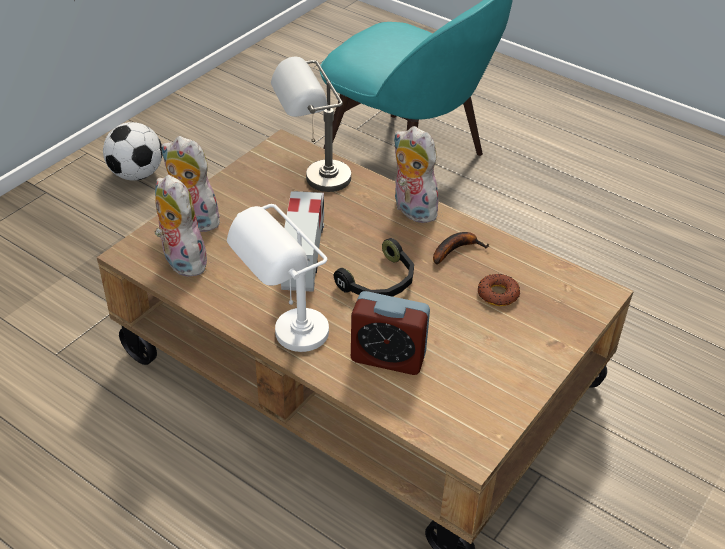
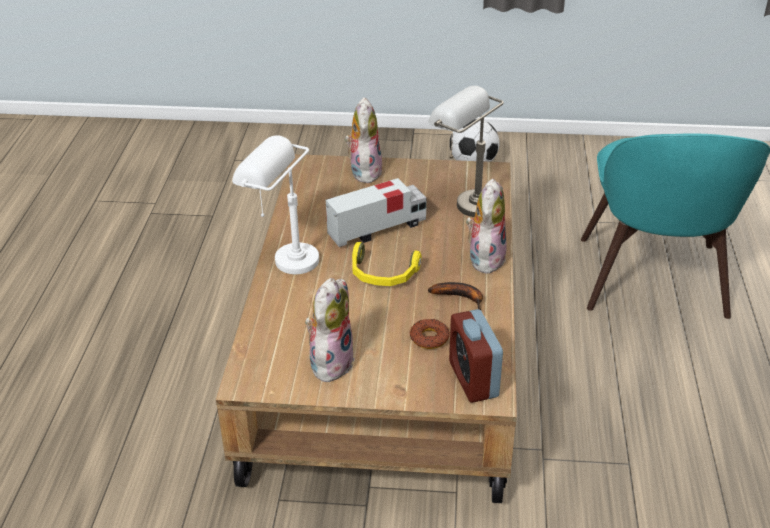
camera: 60 degrees right, 5 degrees down
(181, 261) = (318, 184): plush toy -> plush toy (330, 362)
(380, 282) = (383, 275): black headphones -> yellow headphones
(388, 357) = (306, 308): alarm clock -> alarm clock (473, 379)

